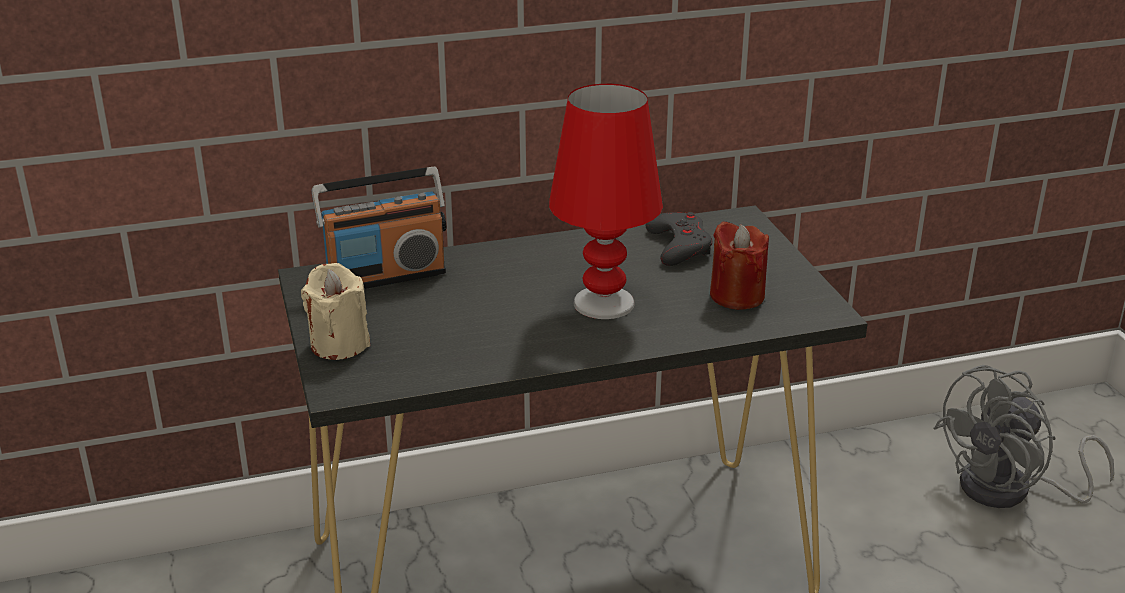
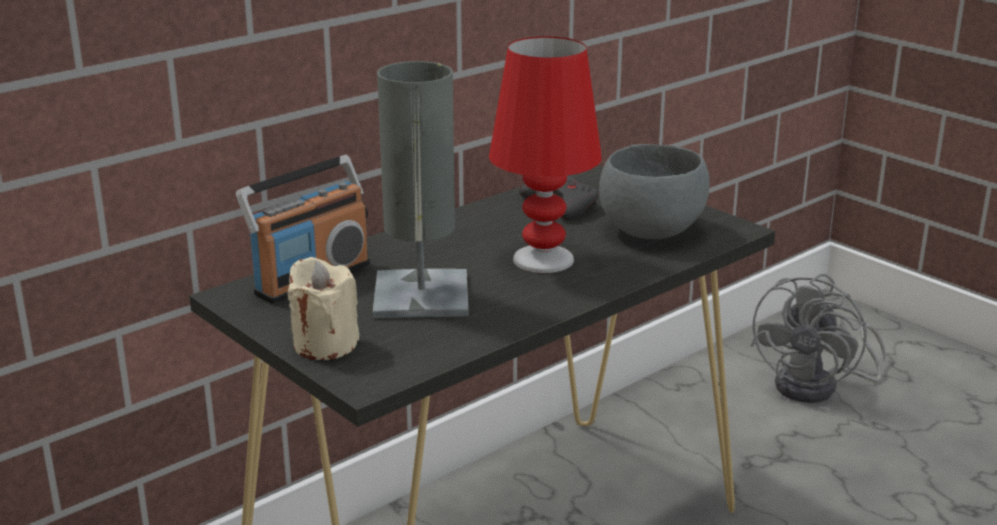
camera: 25 degrees left, 5 degrees down
(461, 315) = (421, 296): none -> grey table lamp
(737, 296) = (651, 231): red candle -> grey bowl

